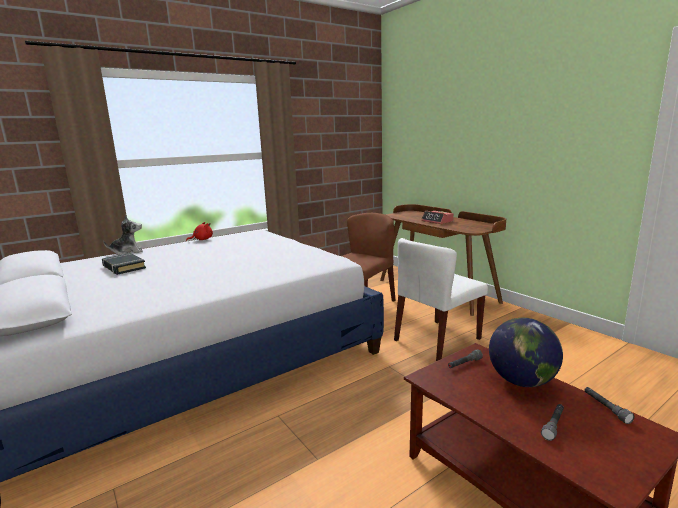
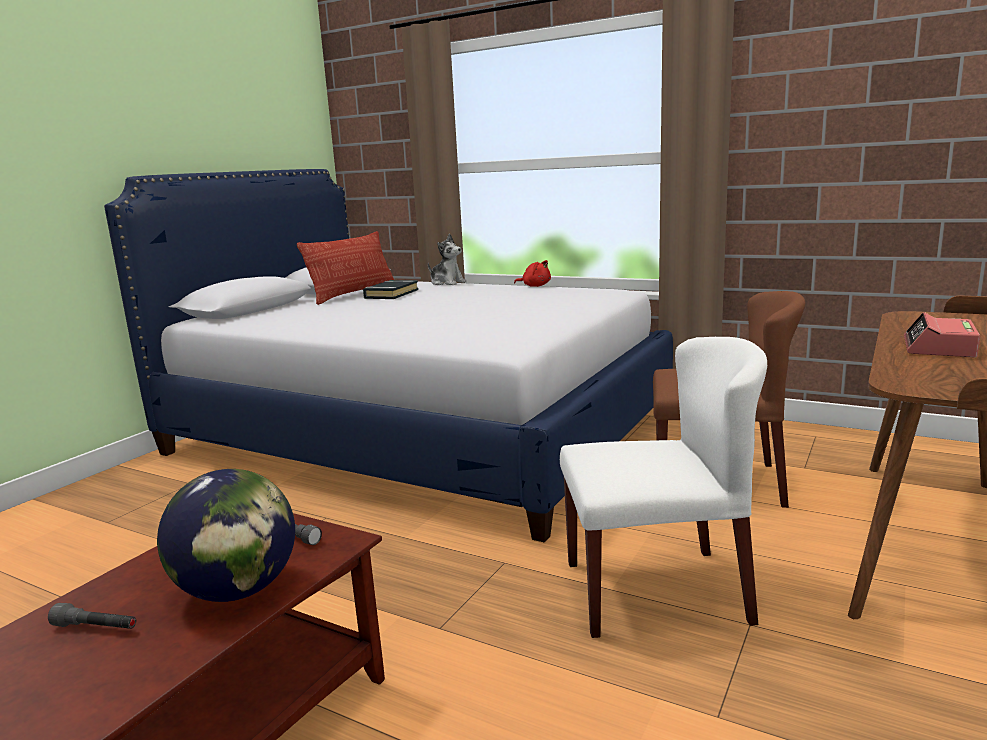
camera: 65 degrees right, 0 degrees up
(86, 276) = (353, 294): none -> pillow
(437, 340) = (657, 591): white chair -> white chair turned 150 degrees clockwise
(606, 408) = (141, 684): grey flashlight -> none

